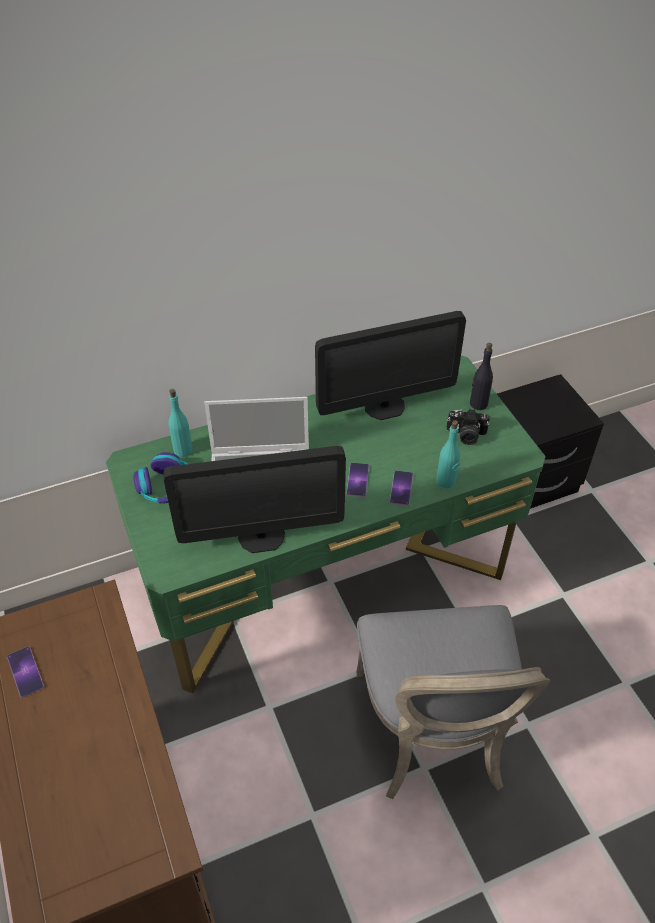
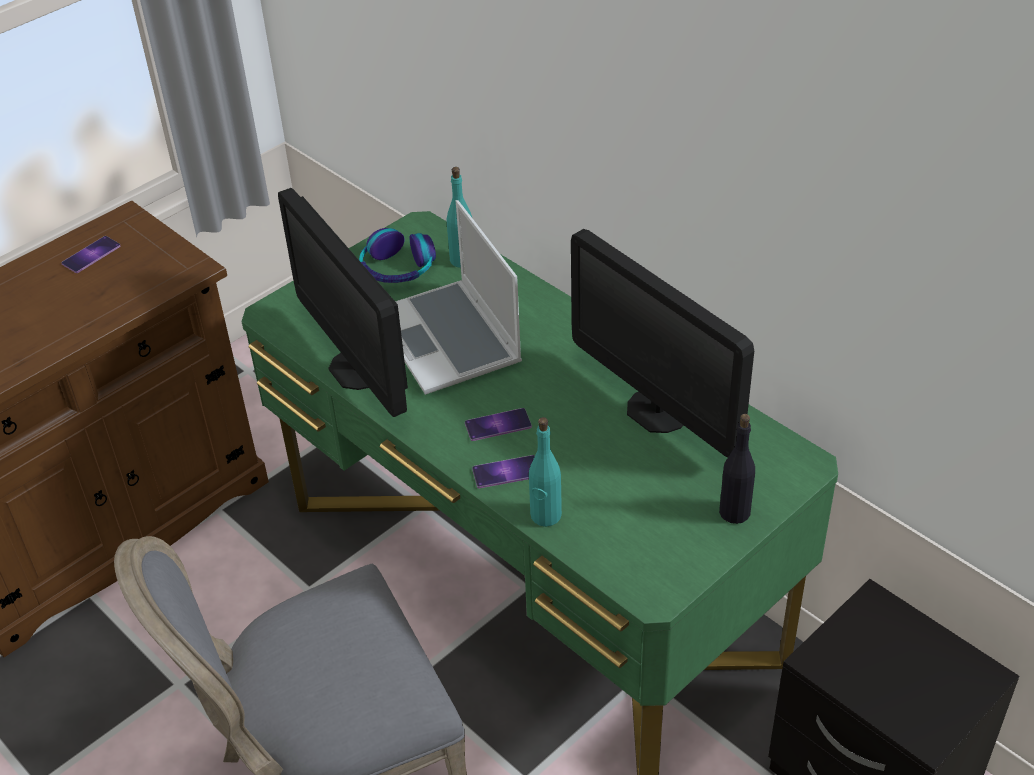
camera: 70 degrees right, 5 degrees down
(466, 435) = (654, 514): camera -> none

